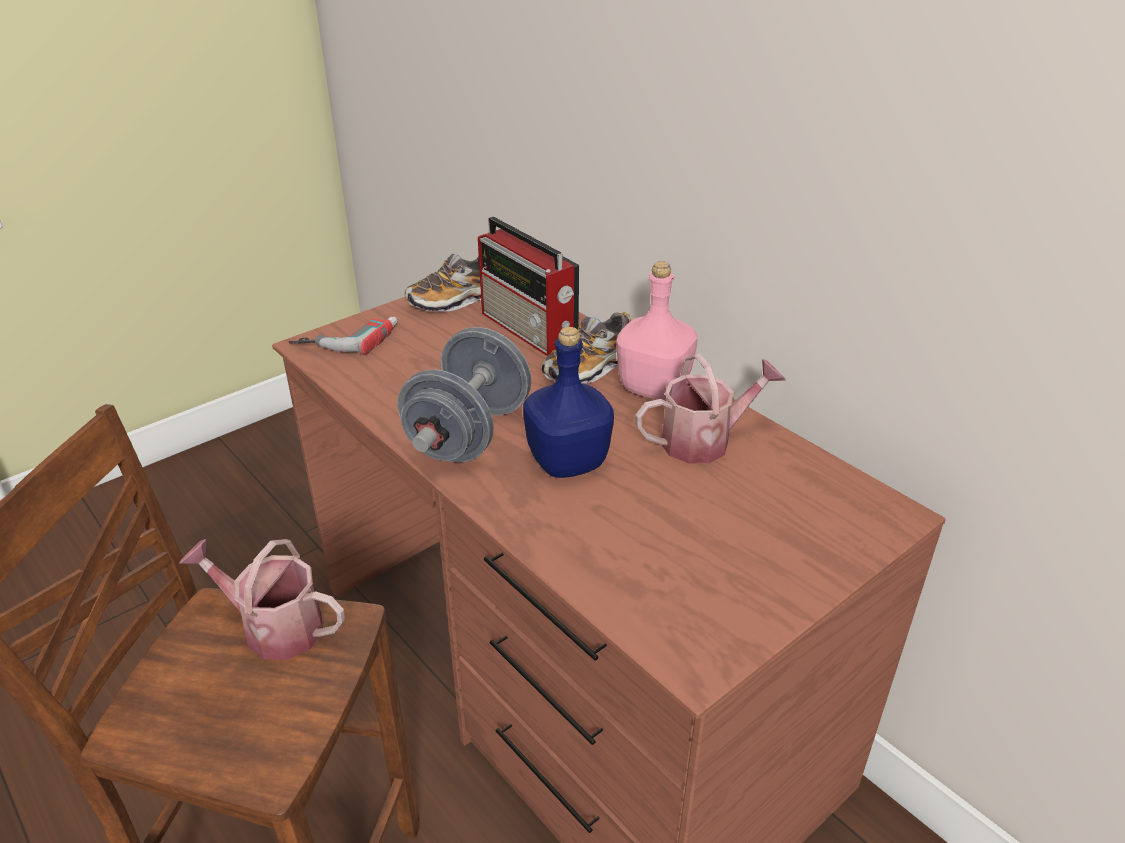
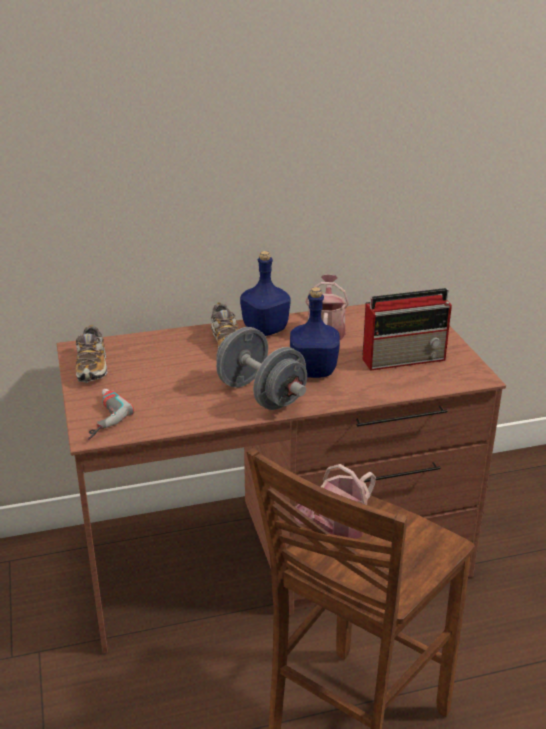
camera: 65 degrees left, 5 degrees down
(530, 330) = (163, 350): radio -> radio (405, 358)
(654, 386) = (264, 329): pink bottle -> blue bottle

